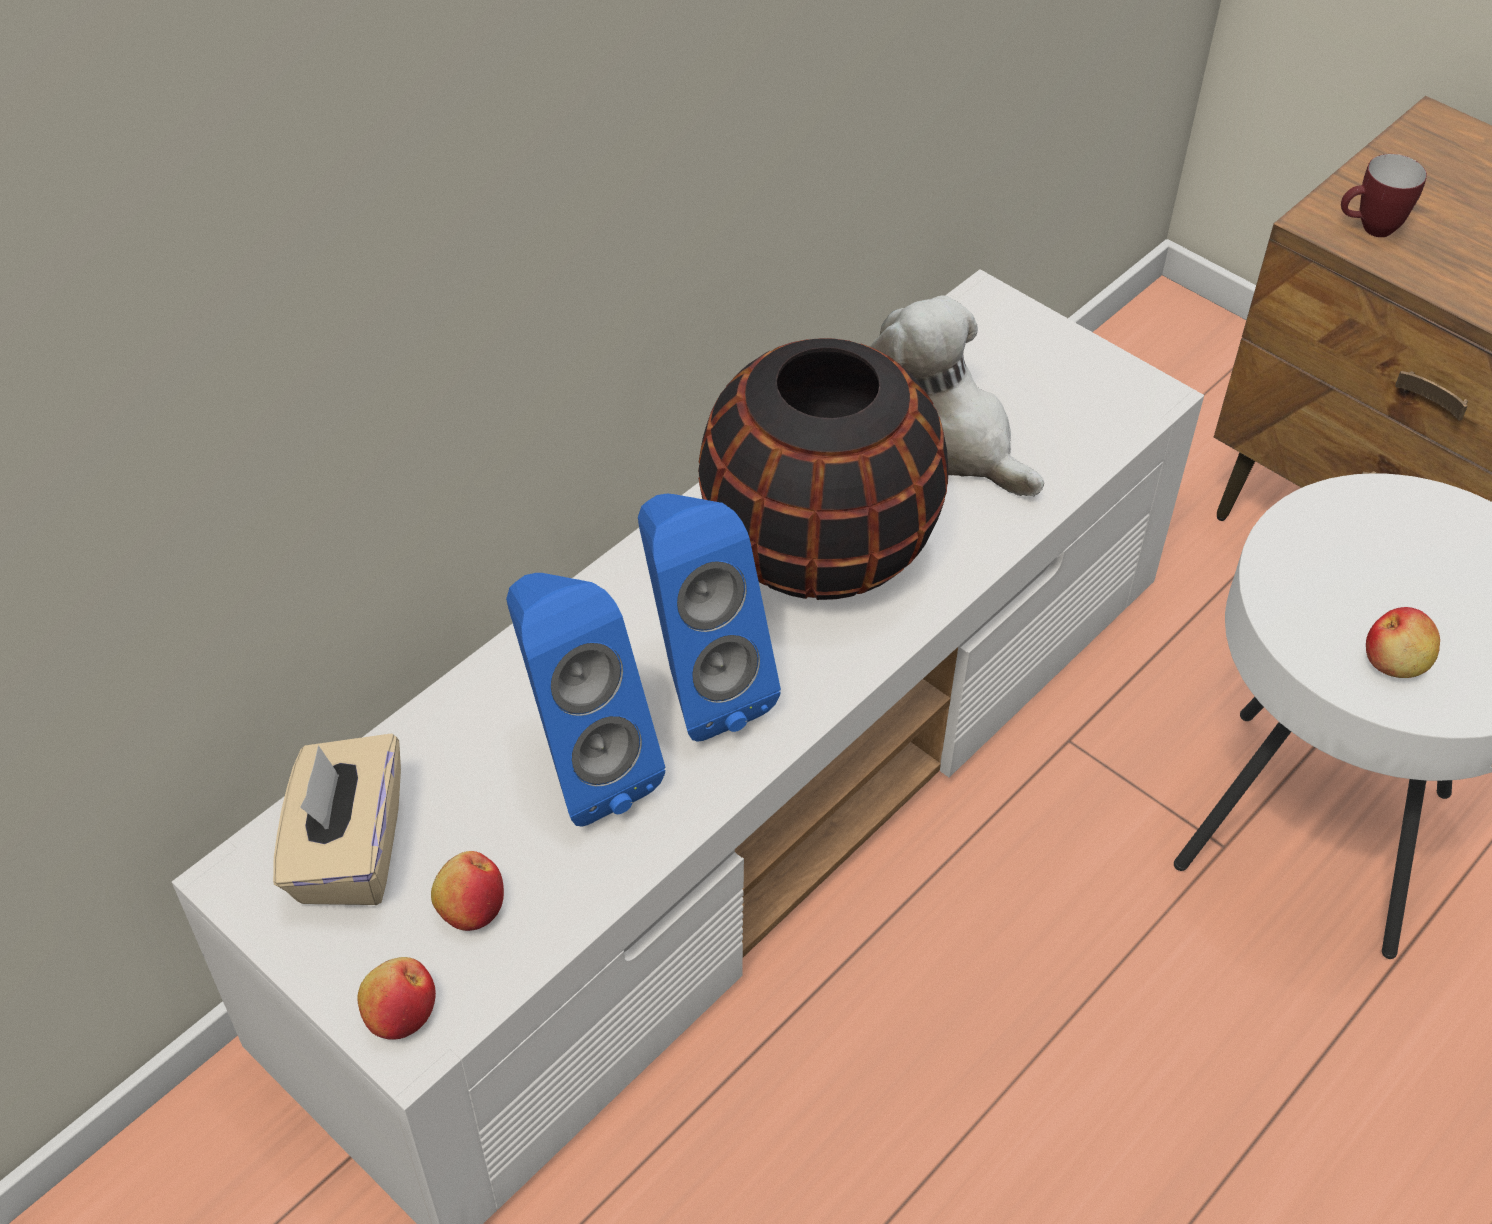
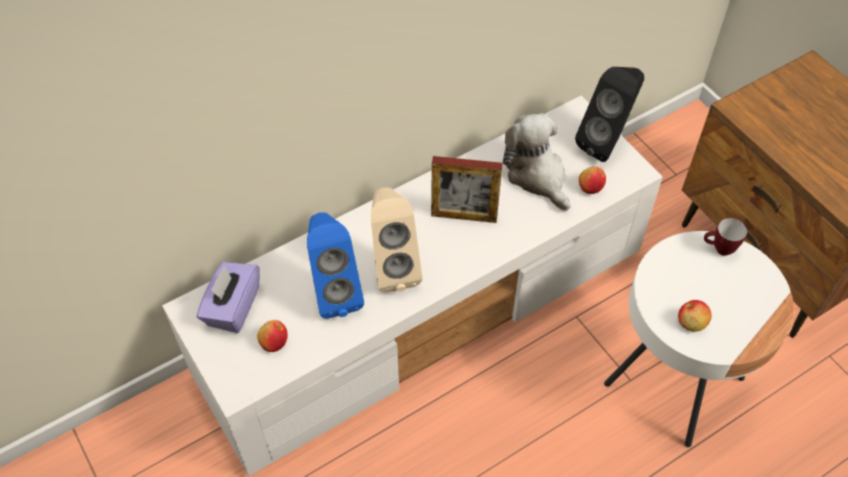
camera: 15 degrees right, 5 degrees up
(348, 850) = (232, 307): beige tissue box -> purple tissue box
(400, 1013) = (234, 379): apple -> apple (590, 187)
(698, 686) = (393, 267): blue speaker -> beige speaker
(819, 548) = (464, 216): black vase -> picture frame
(1066, 349) = (606, 142): none -> black speaker
(1369, 230) = (755, 115): mug -> mug (719, 249)

